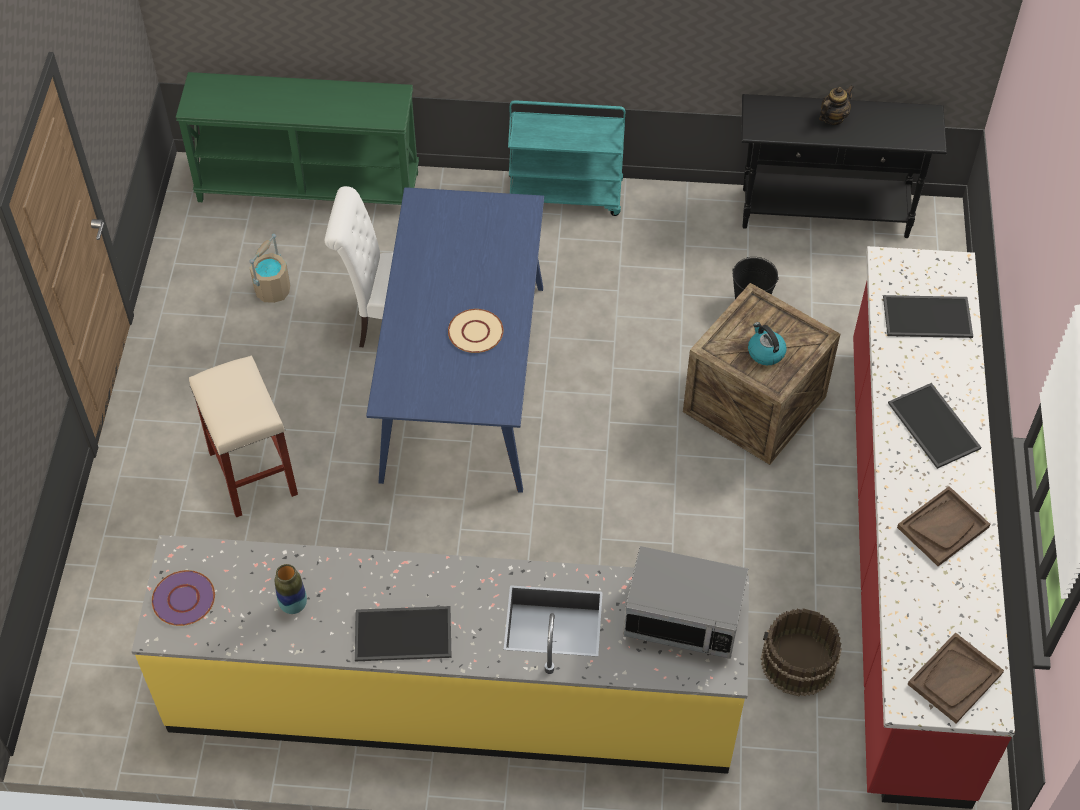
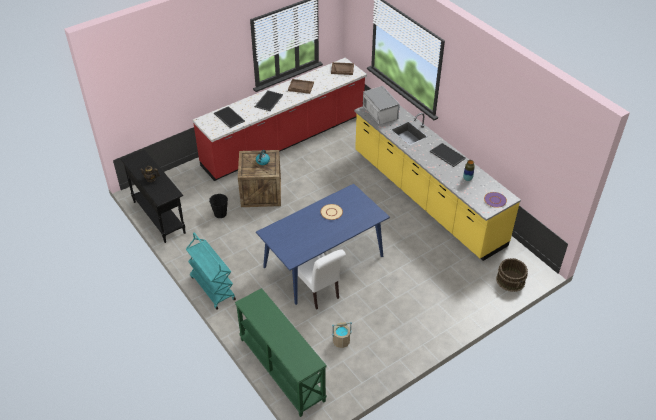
camera: 130 degrees left, 10 degrees down
(252, 472) = (415, 289): beige stool -> none
(798, 663) = (339, 144): brown bucket -> brown bucket (510, 280)

